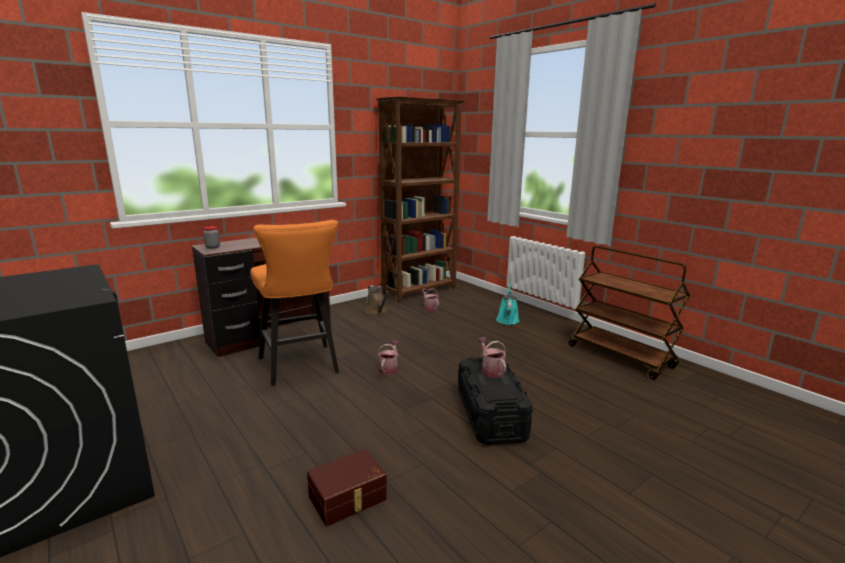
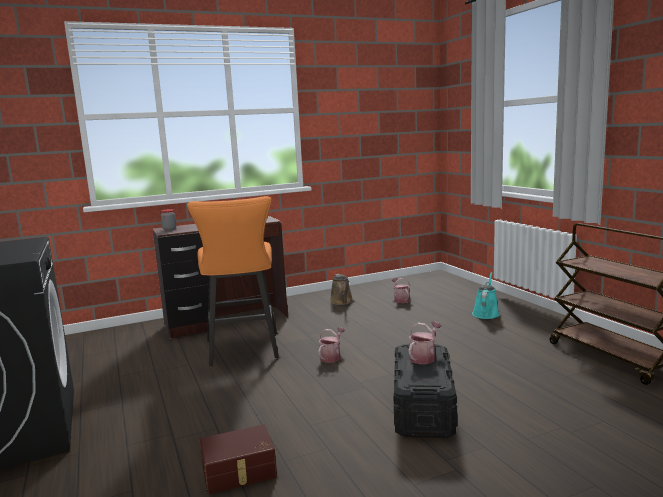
camera: 15 degrees right, 5 degrees down
(420, 291) = (397, 283): brown bookcase -> none
(491, 370) = (424, 357): watering can -> watering can turned 45 degrees clockwise

